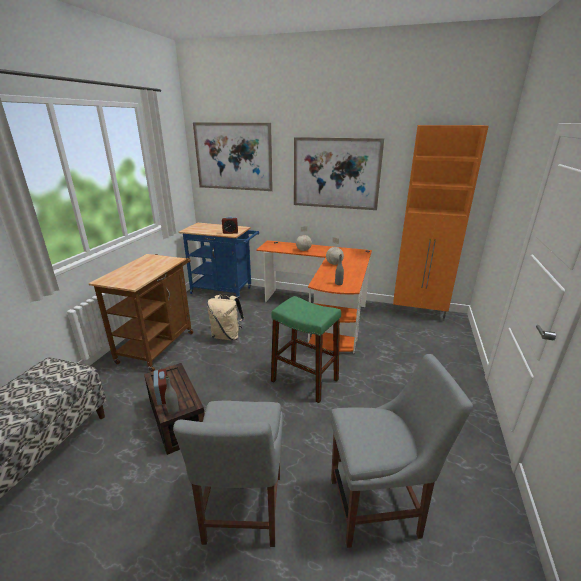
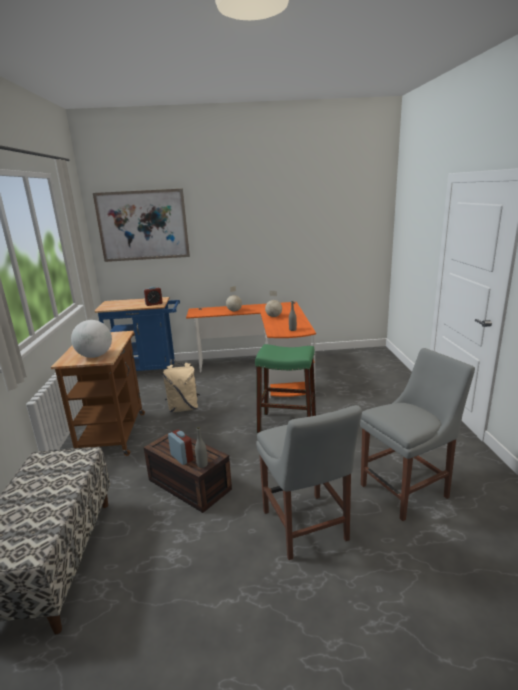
camera: 20 degrees left, 5 degrees down
(129, 279) = (95, 356): none -> globe
(336, 173) = (253, 233): picture -> none
(419, 313) = (347, 353): orange cabinet -> none

